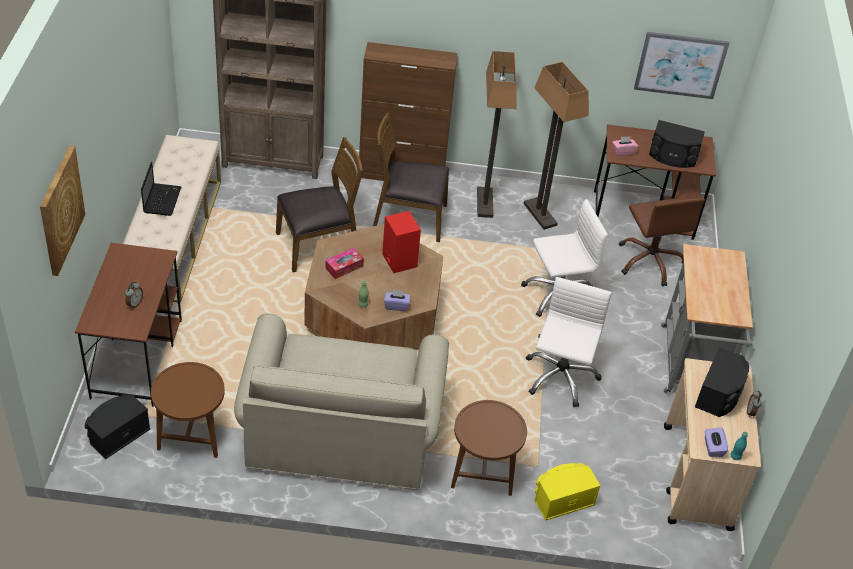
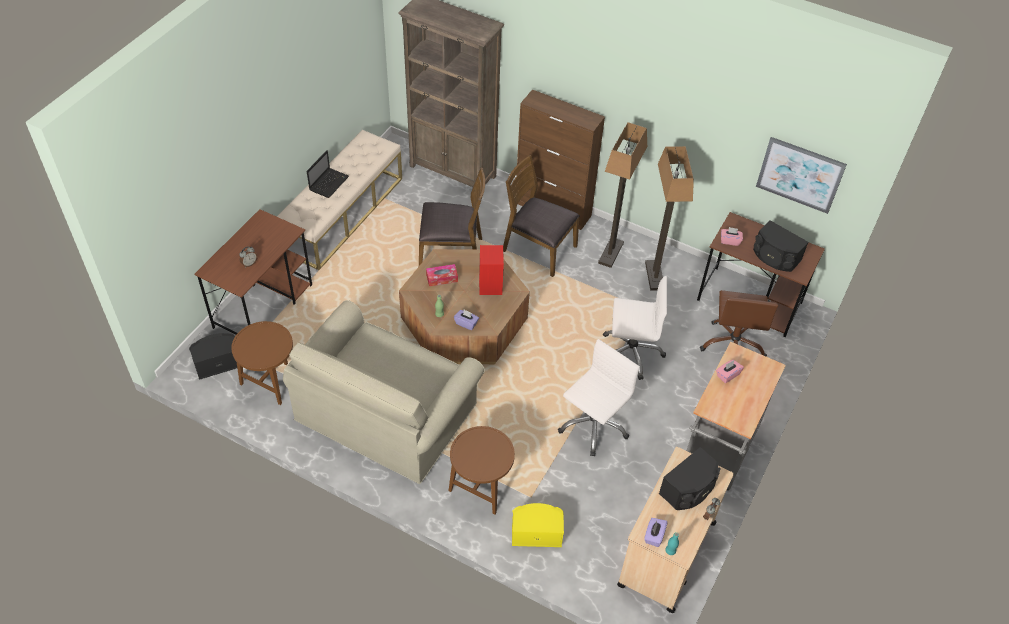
camera: 25 degrees right, 5 degrees up
(60, 210) = (186, 176): picture -> none
(698, 276) = (727, 375): none -> pink tissue box

